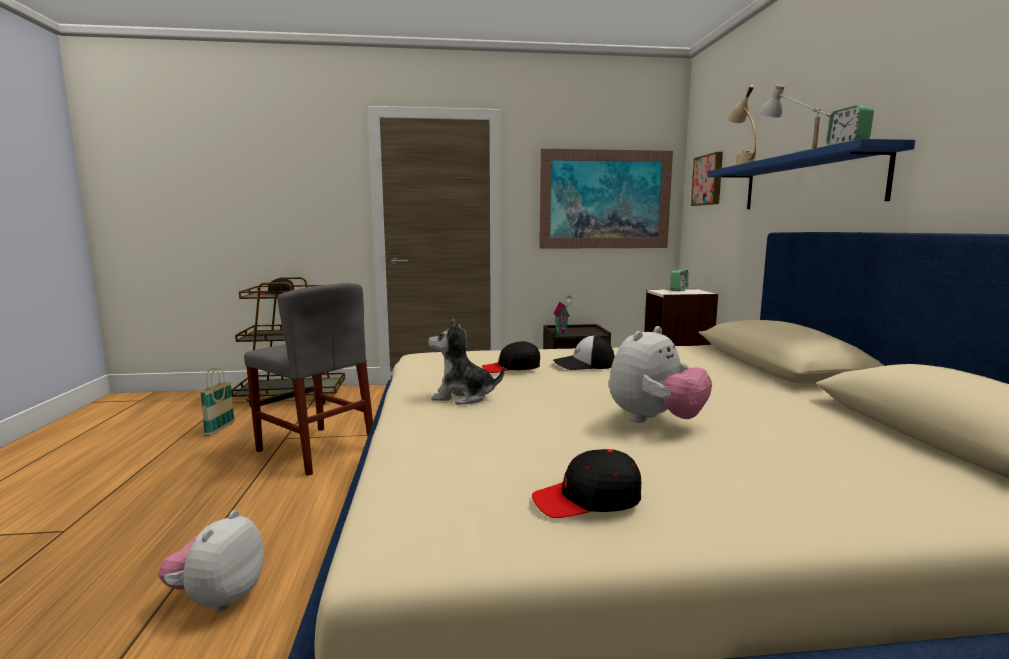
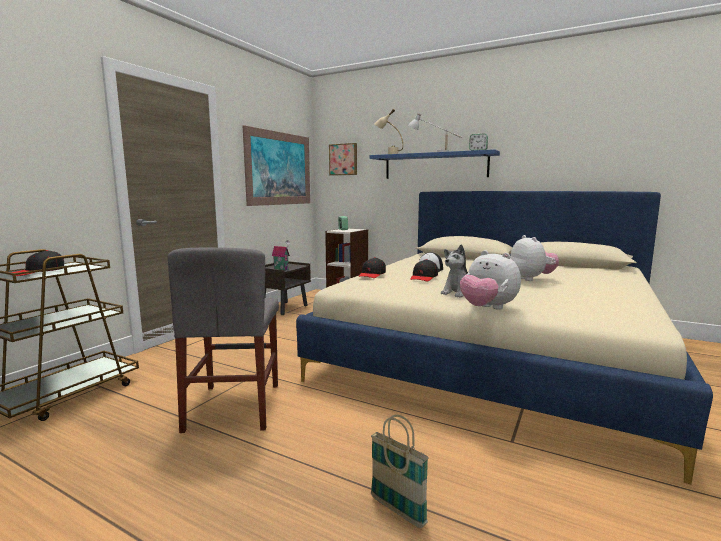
camera: 55 degrees left, 0 degrees up
(218, 598) = (442, 482): plush toy -> plush toy (487, 308)
(220, 429) = (73, 448): basket -> basket (397, 510)
(315, 449) = (234, 406): grey chair -> grey chair turned 105 degrees clockwise
(587, 500) = (614, 299): black cap -> black cap (372, 274)

